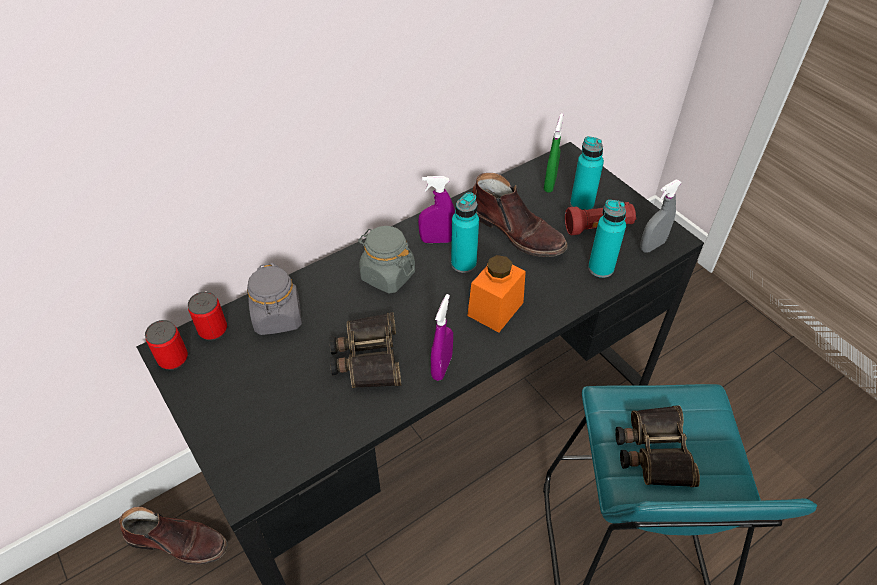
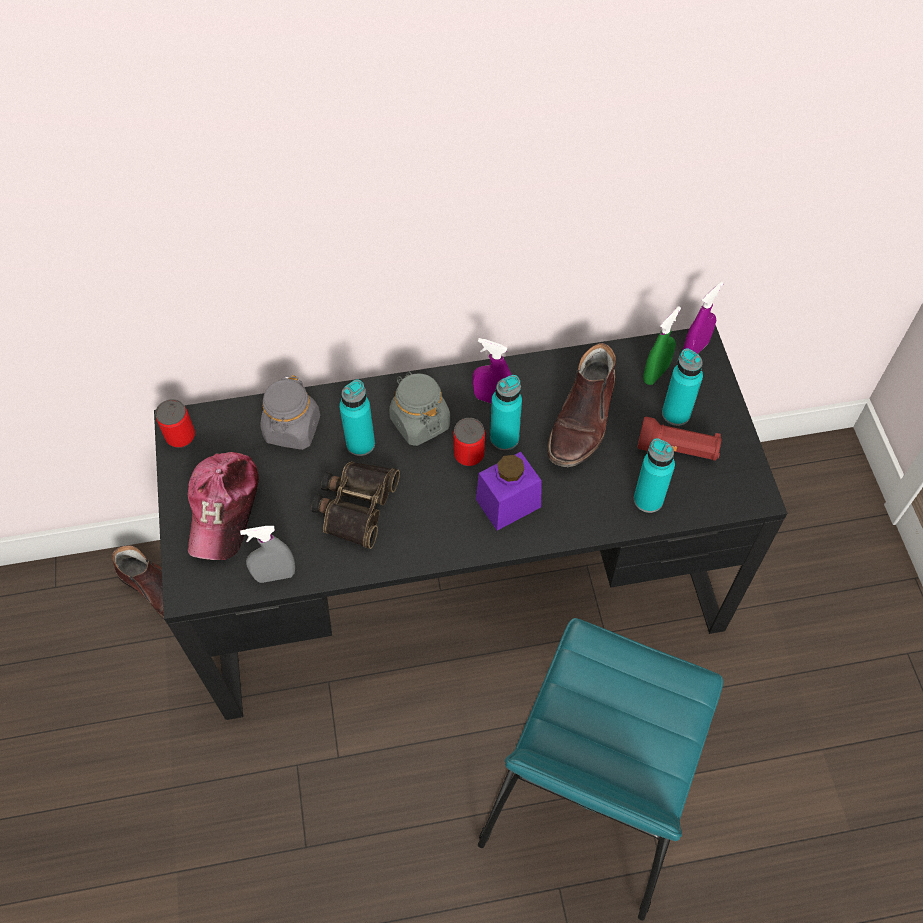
camera: 25 degrees right, 10 degrees up
(213, 330) = (227, 419): can -> can (469, 454)
(245, 404) = (224, 508): none -> cap
(345, 308) = (360, 444): none -> turquoise bottle
(441, 367) = (420, 545): purple spray bottle -> purple spray bottle (695, 349)
(495, 309) = (508, 503): orange jar -> purple jar
(516, 231) = (583, 420): brown boot -> brown boot turned 45 degrees clockwise
(652, 246) = (723, 494): grey spray bottle -> grey spray bottle (275, 575)
(653, 450) = (599, 713): binoculars -> none

